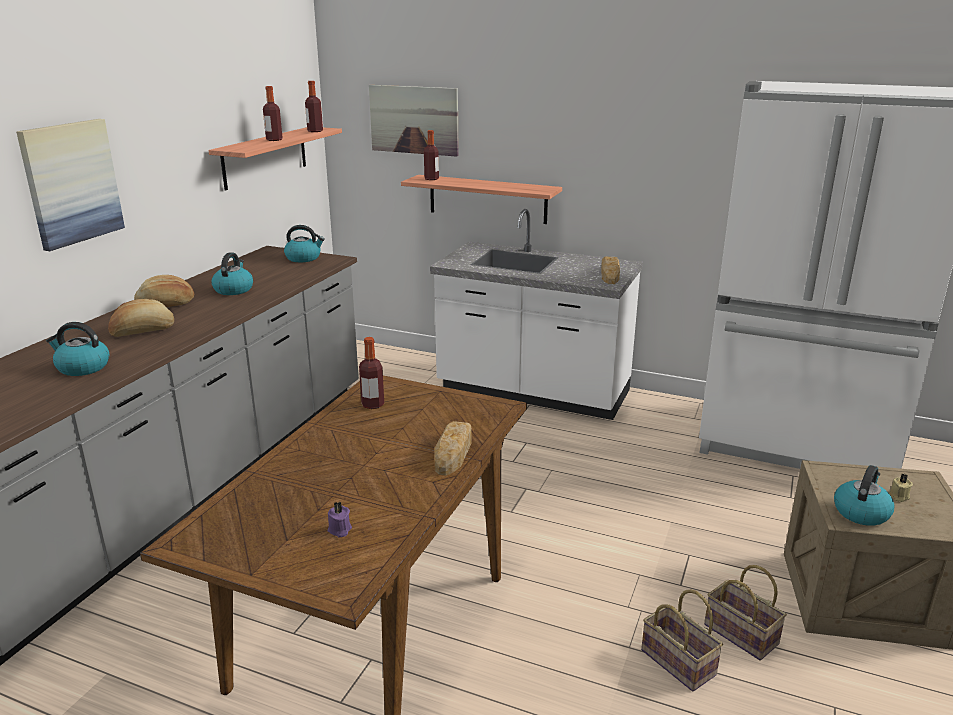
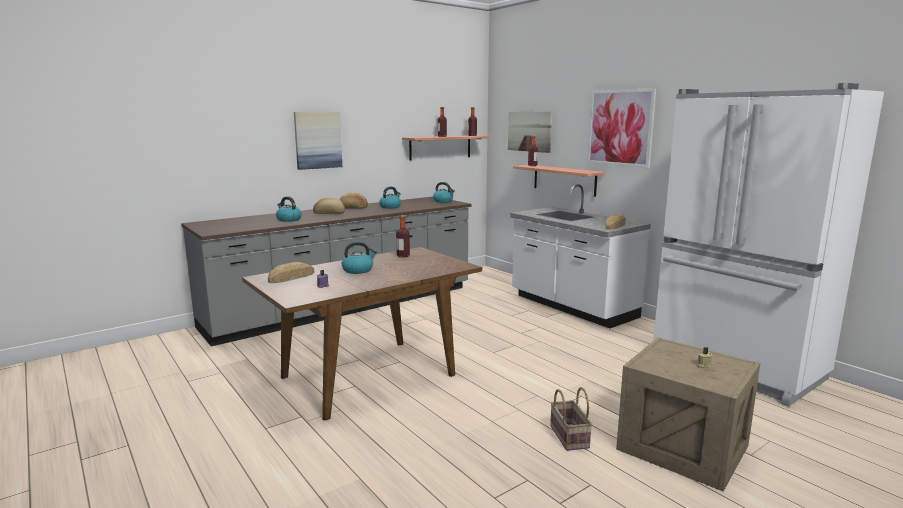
camera: 30 degrees right, 10 degrees down
(454, 452) = (413, 275): bread -> bread (291, 277)
(586, 120) = (619, 128): none -> picture
(680, 663) = (514, 436): basket -> none
(861, 512) = (660, 364): kettle -> kettle (358, 270)

